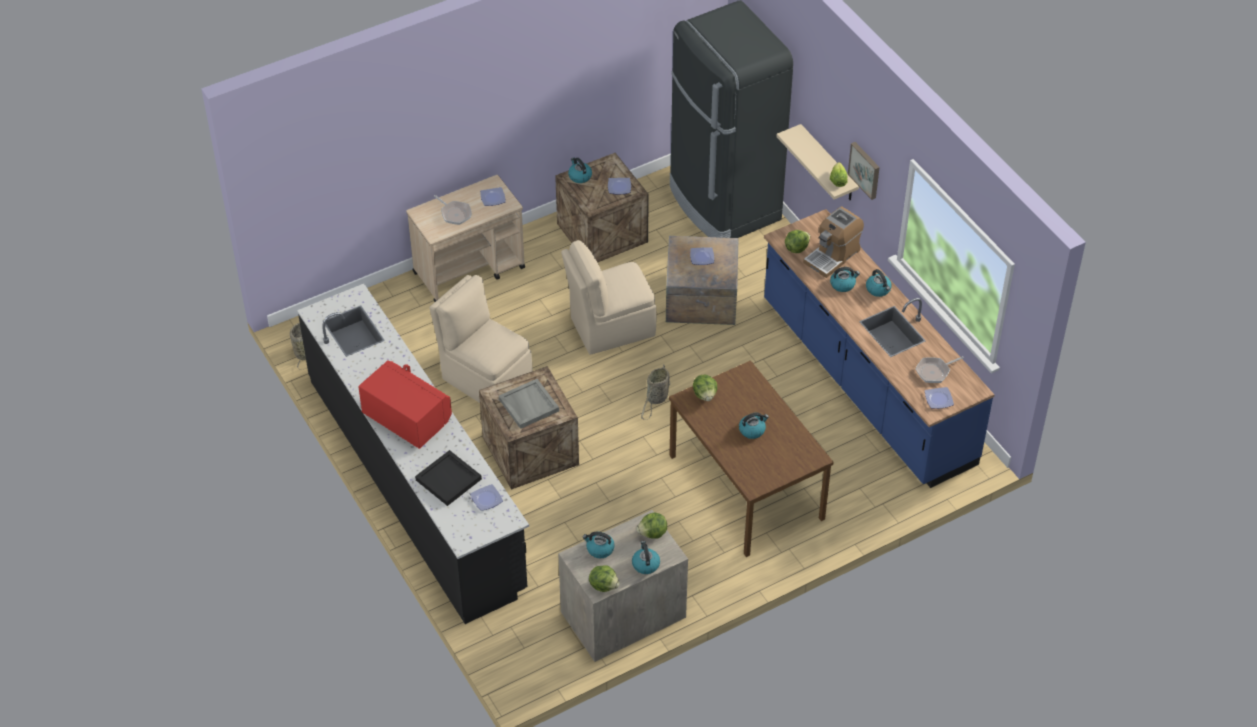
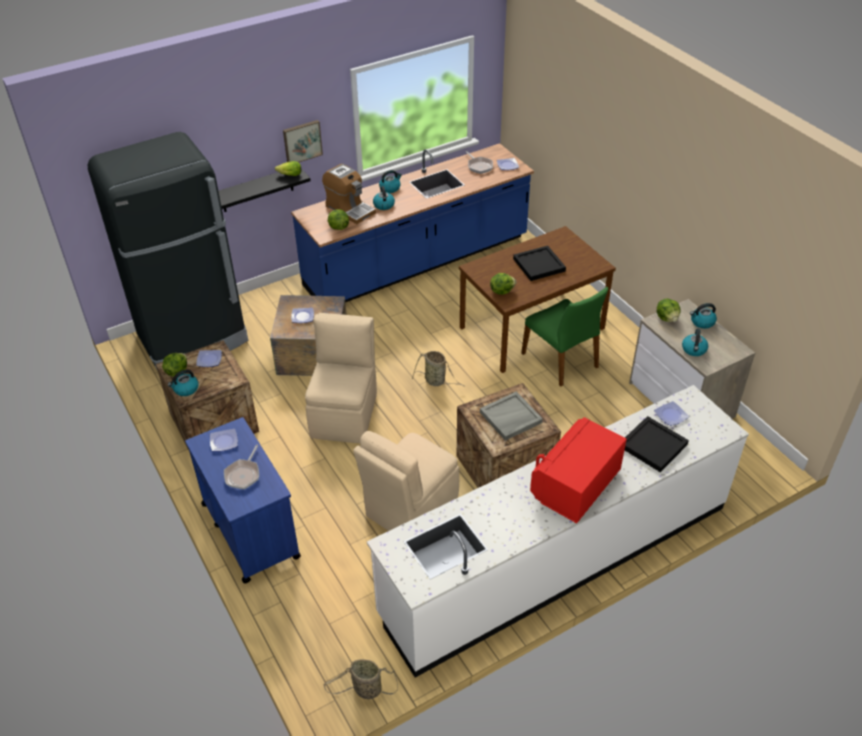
camera: 90 degrees left, 5 degrees down
(416, 483) = (556, 559): black counter -> white counter
(454, 213) = (243, 474): frying pan -> frying pan turned 150 degrees clockwise
(470, 270) = (250, 529): beige cart -> blue cart
(604, 585) = (733, 346): lettuce -> lettuce (177, 371)
(610, 327) = (345, 414): beige chair -> beige chair turned 150 degrees counterclockwise
(690, 510) = (561, 360): none -> green chair
(752, 430) = (539, 265): kettle -> black tray
(828, 164) = (257, 189): beige shelf -> black shelf

